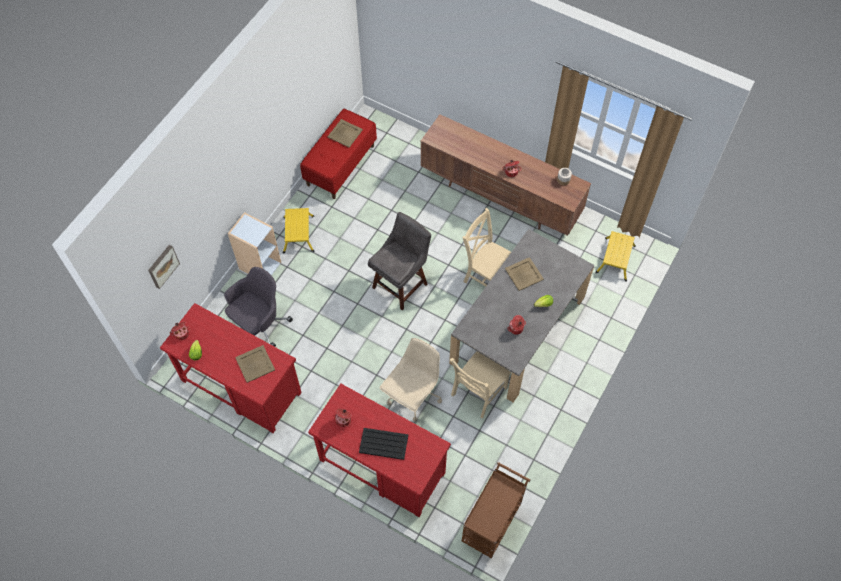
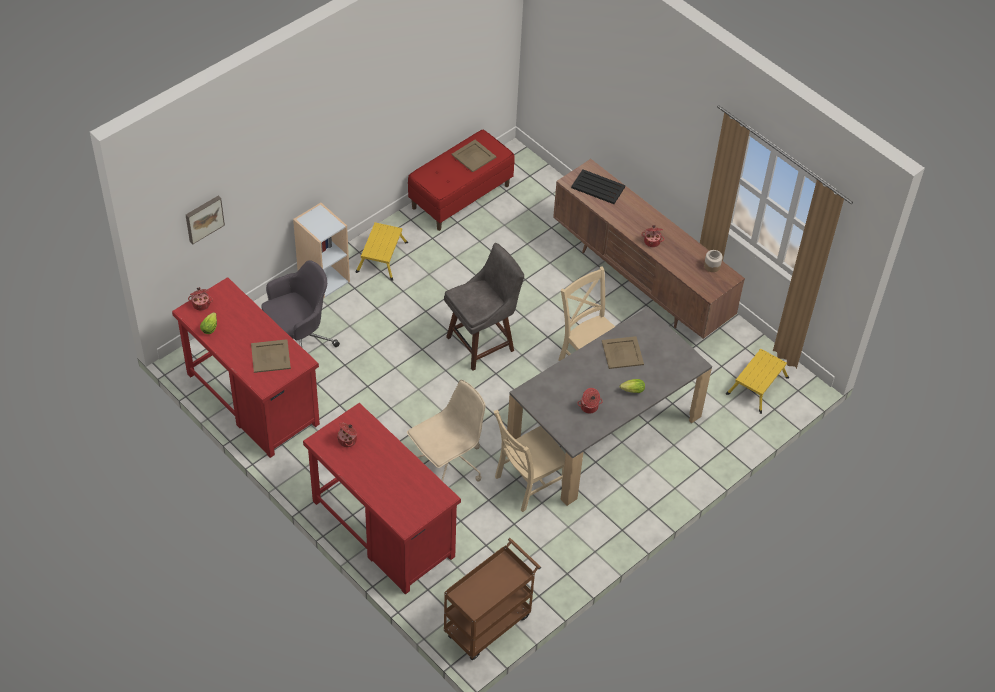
camera: 15 degrees right, 10 degrees down
(384, 444) = (383, 477): black tray -> black tray (598, 187)

